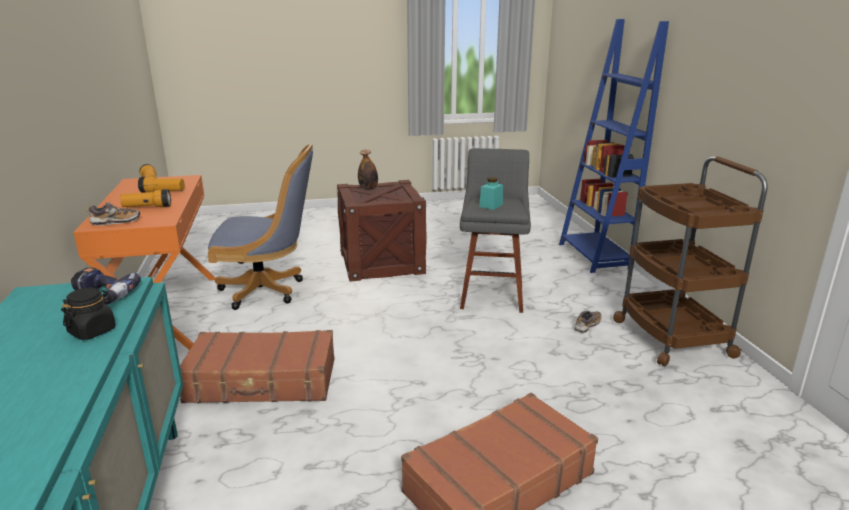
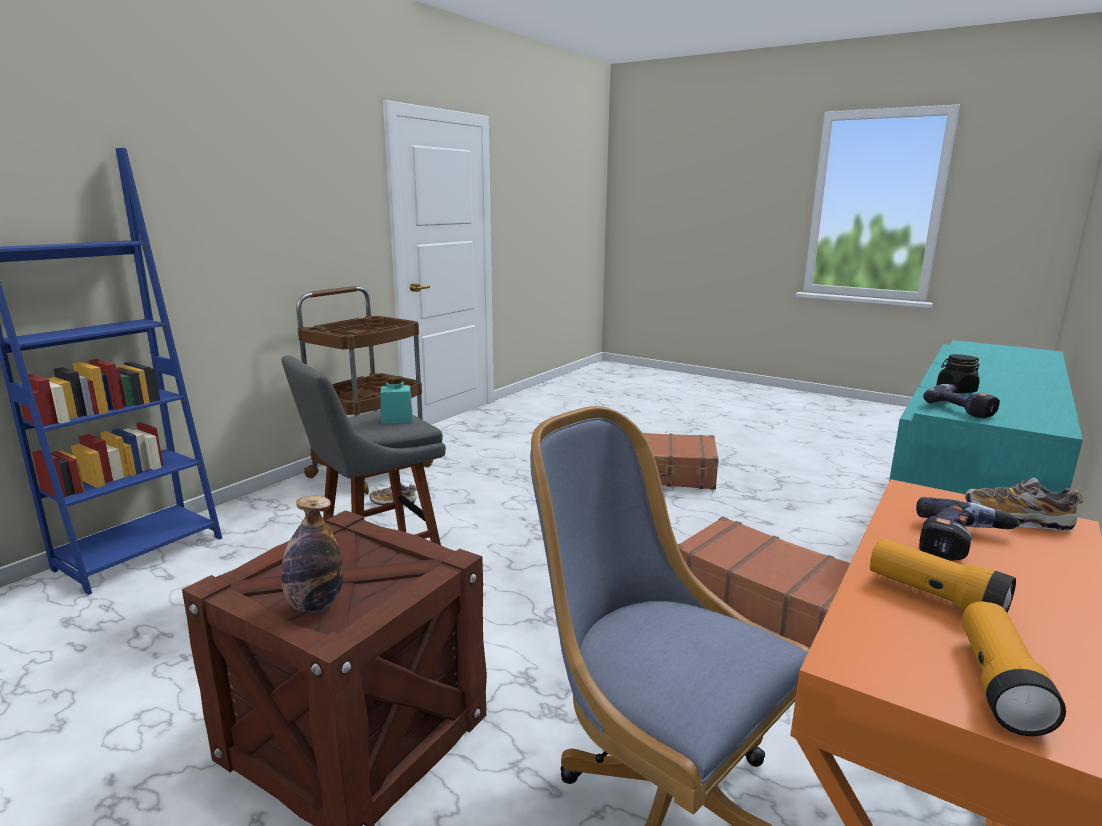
camera: 135 degrees left, 5 degrees down
(147, 207) = (961, 544): flashlight -> power drill

